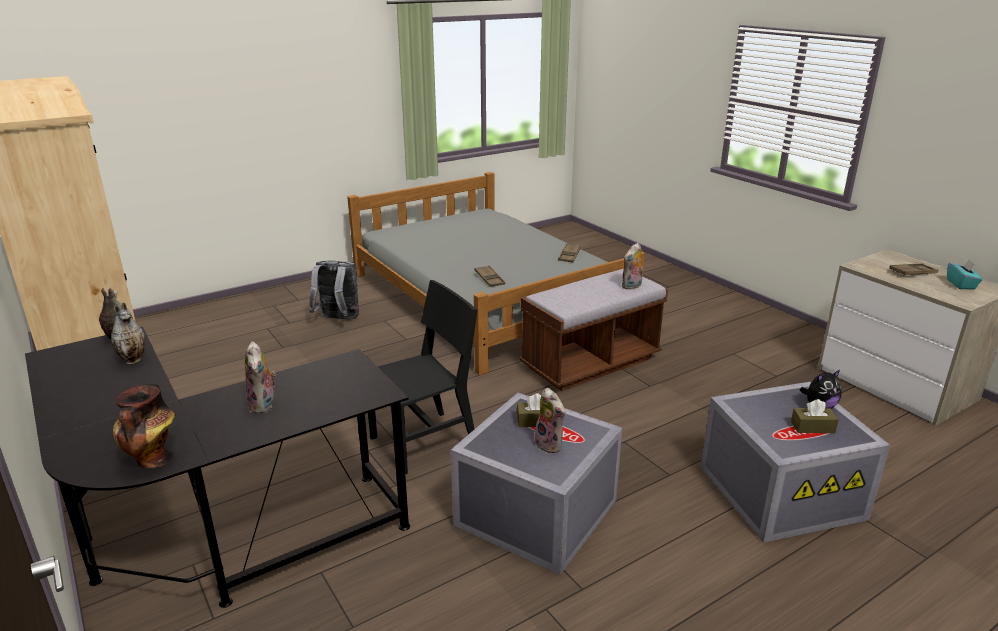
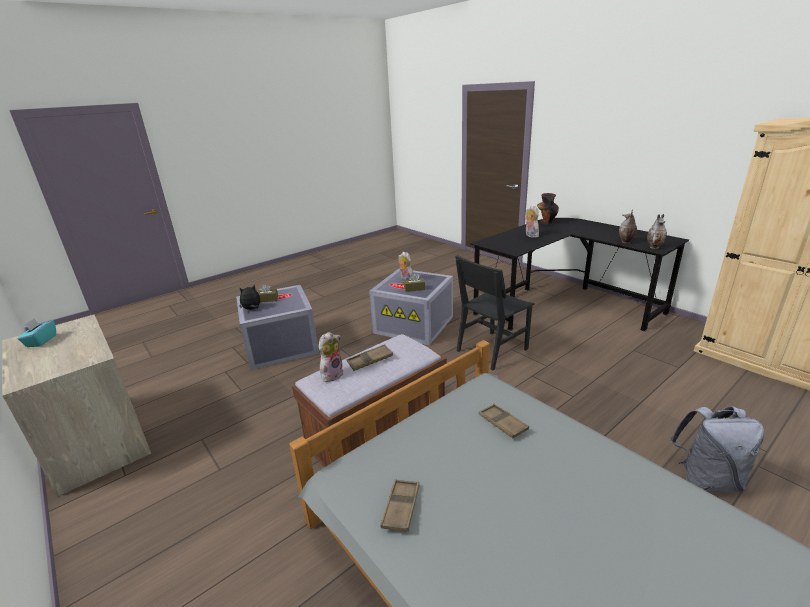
camera: 175 degrees right, 0 degrees up
(912, 272) = (56, 353): brown tray -> brown tray (370, 360)

